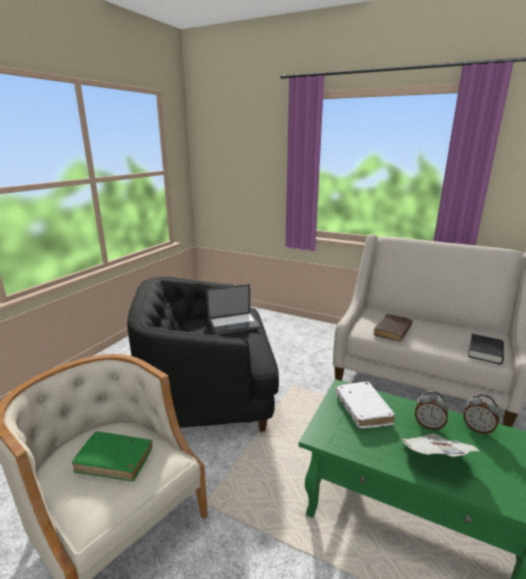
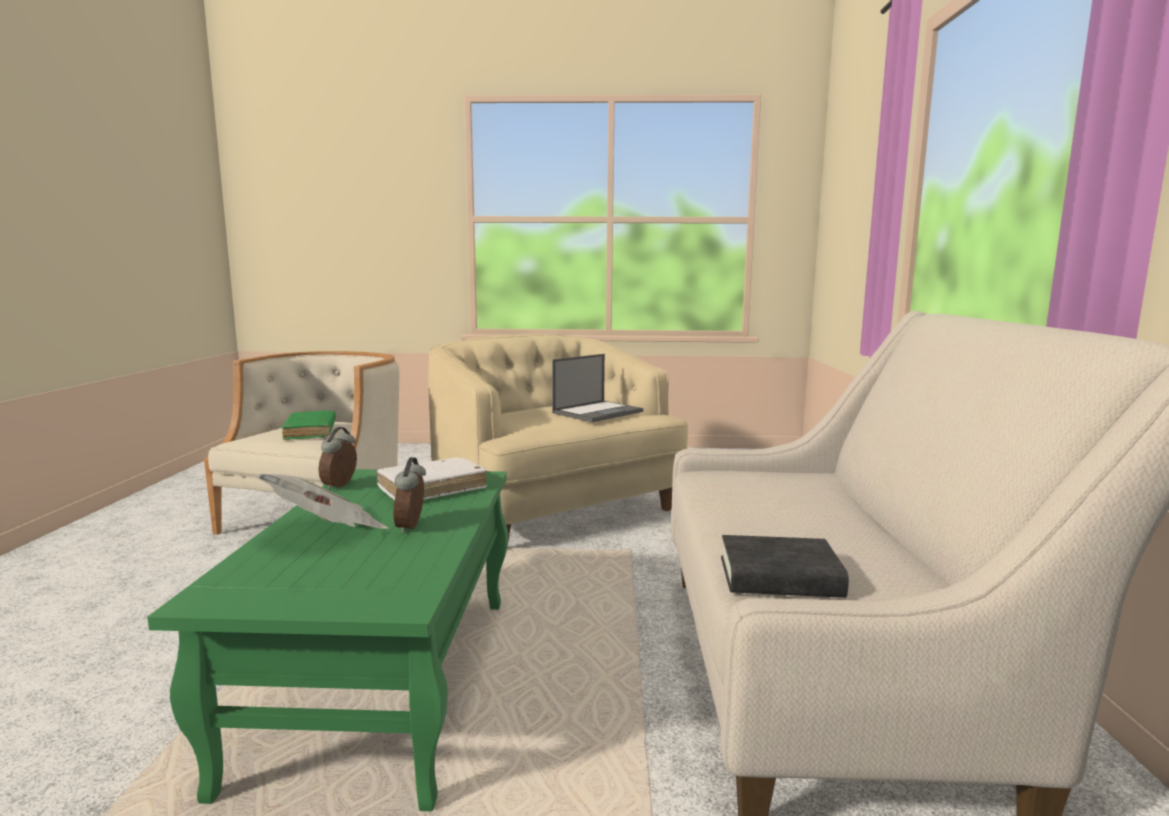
camera: 65 degrees right, 10 degrees down
(209, 393) = (552, 507): black armchair -> beige armchair
(234, 323) = (598, 412): laptop -> laptop turned 90 degrees counterclockwise
(392, 331) = (739, 492): brown book -> none
(478, 429) = (420, 561): alarm clock -> alarm clock (341, 486)

